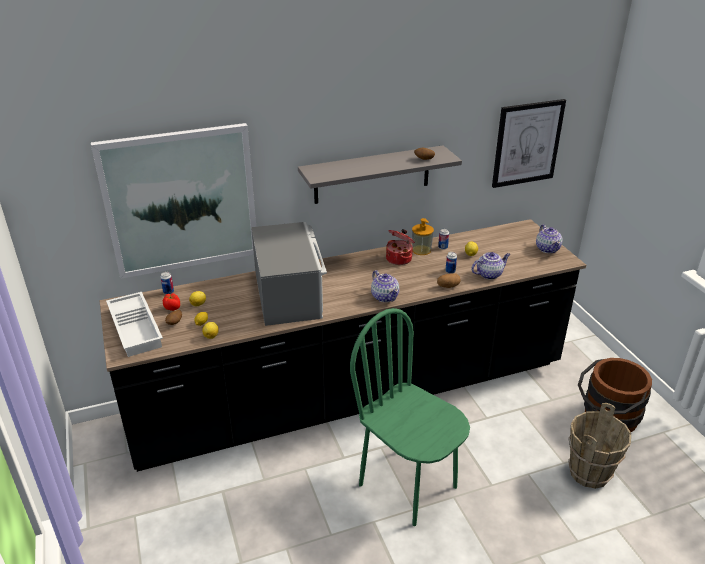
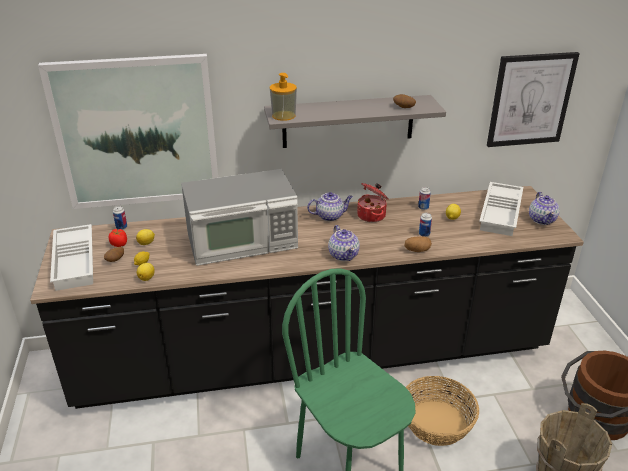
camera: 10 degrees right, 0 degrees up
(289, 294) = (243, 241): microwave -> microwave turned 75 degrees clockwise
(421, 250) = (398, 208): soap dispenser -> soap dispenser (283, 115)
(476, 439) = (436, 422): none -> basket
(489, 274) = (467, 242): teapot -> teapot (330, 216)
(512, 246) = (501, 213): none -> white tray

